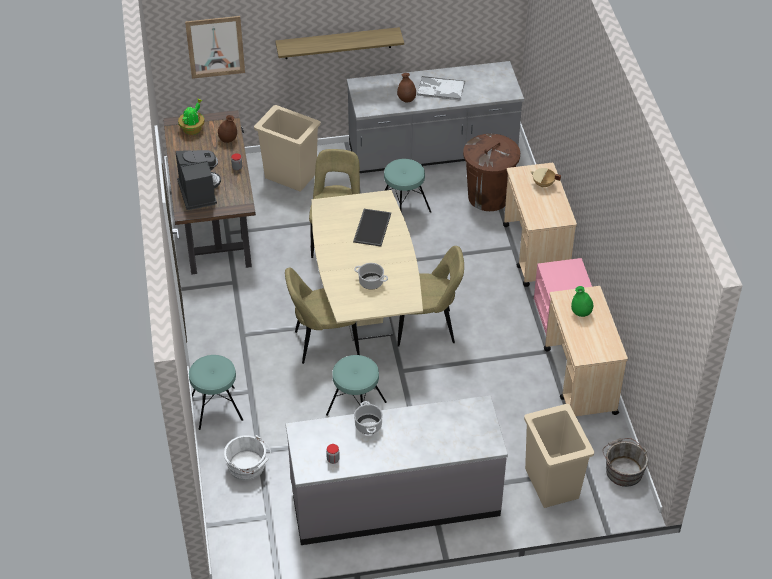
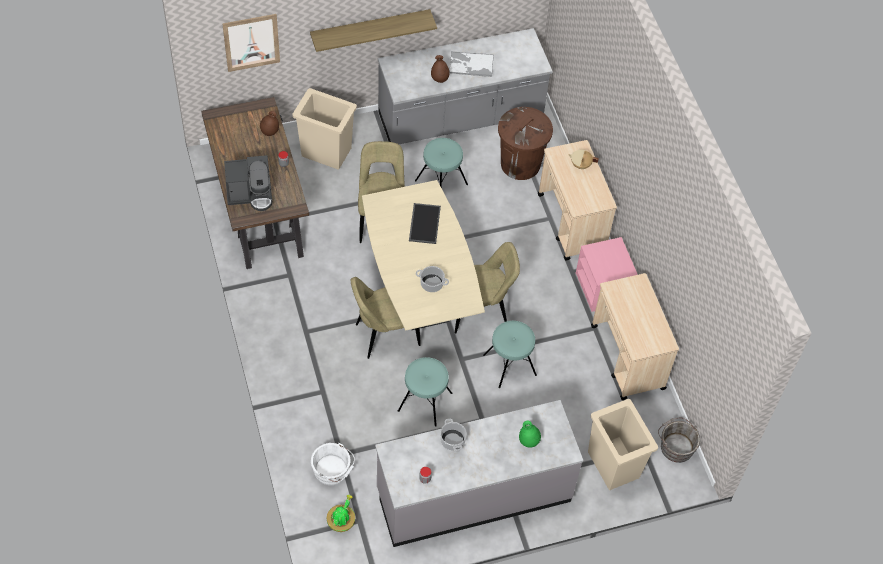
camera: 10 degrees left, 10 degrees up
(193, 129) = (233, 121): potted plant -> potted plant (341, 522)
(199, 192) = (250, 194): coffee machine -> coffee machine turned 105 degrees clockwise
(217, 408) = (293, 412): turquoise stool -> turquoise stool (509, 365)
(581, 313) = (631, 304): green vase -> green vase (528, 441)

